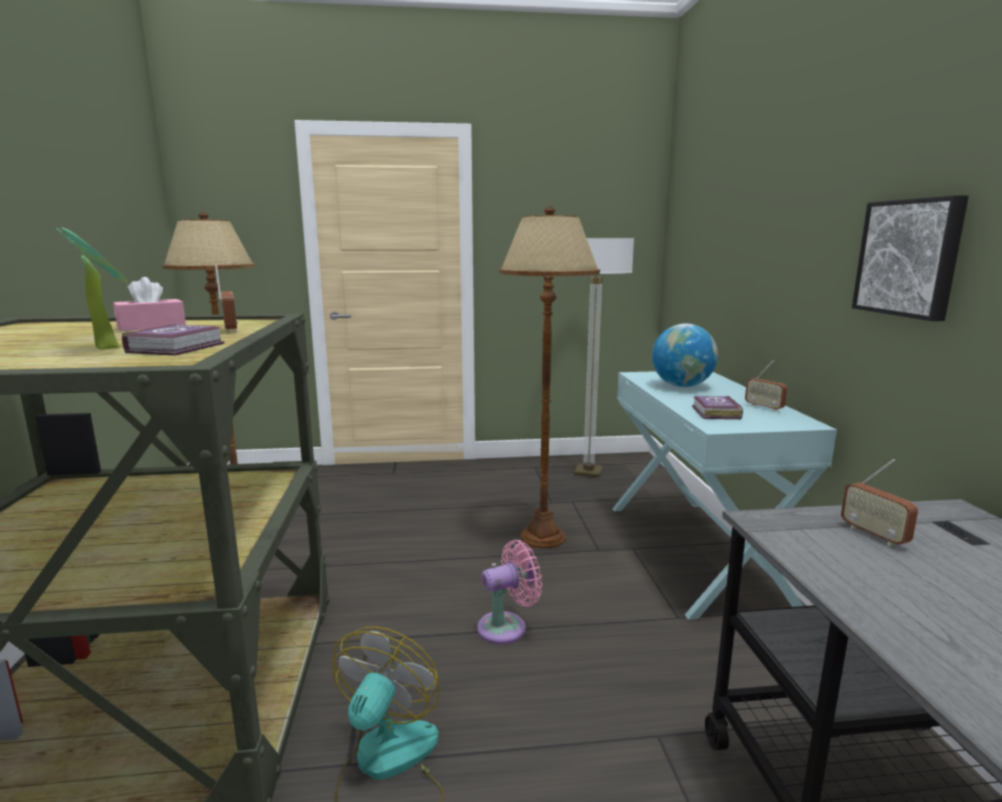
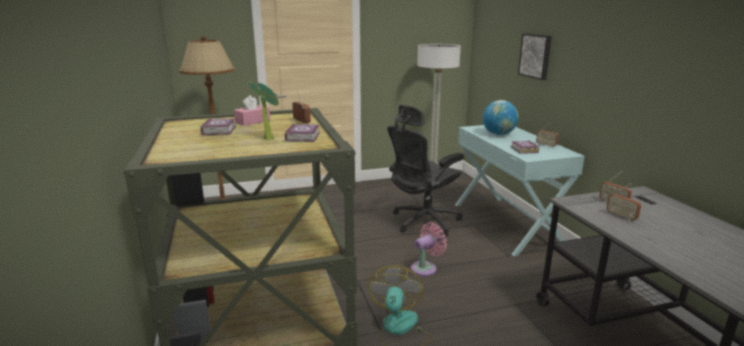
camera: 10 degrees left, 5 degrees up
(63, 335) = (220, 130): none -> book
(543, 537) = (423, 223): brown floor lamp -> office chair
(886, 572) = (621, 217): none -> radio
(910, 258) = (621, 74): picture -> picture (536, 56)

